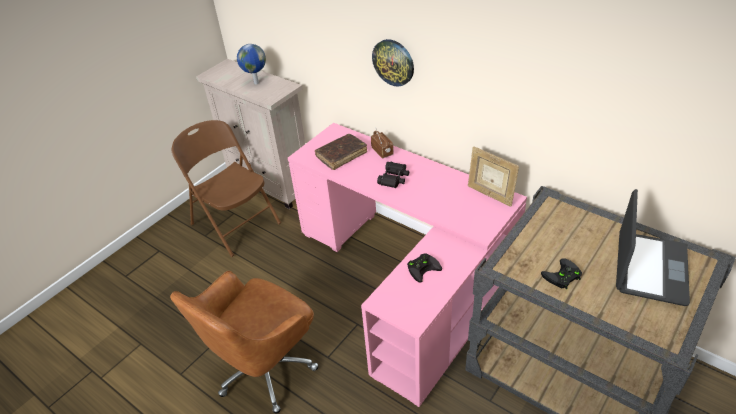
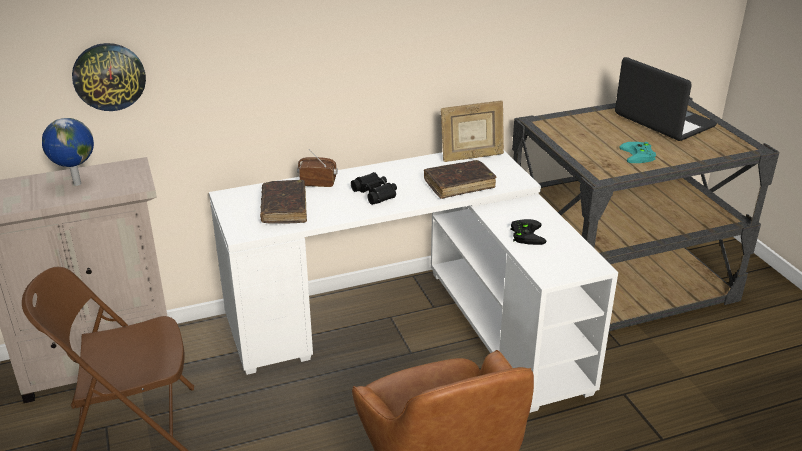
camera: 60 degrees left, 10 degrees down
(393, 62) = (308, 53): wall clock -> wall clock (109, 76)
(408, 279) = (416, 325): pink desk -> white desk
(444, 207) = (459, 185): none -> brown book
(562, 277) = (639, 155): black game controller -> turquoise game controller

